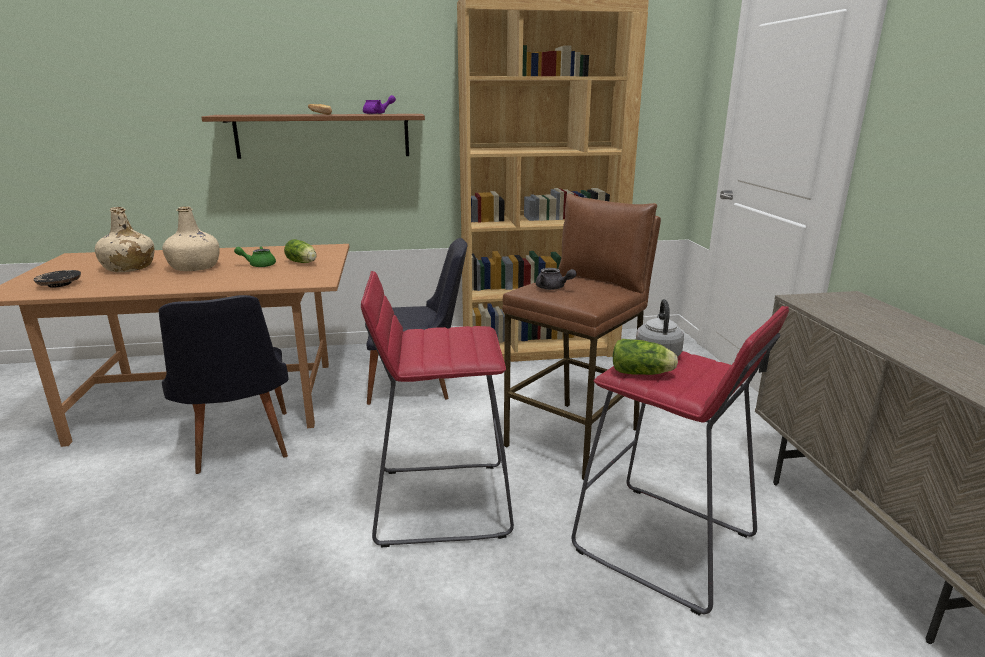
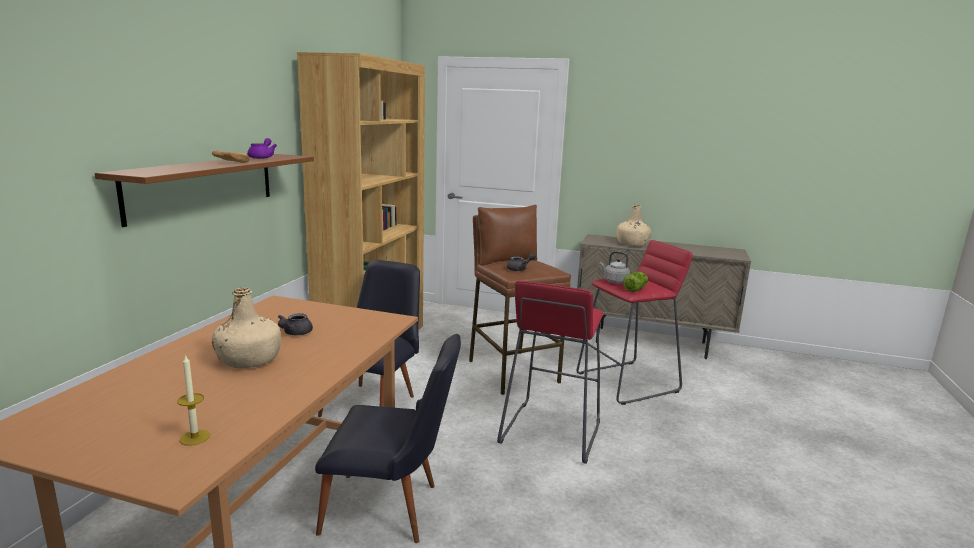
camera: 65 degrees left, 5 degrees down
(59, 284) = (195, 437): black plate -> candle
(128, 268) = (178, 394): beige bottle -> beige bottle (632, 244)
(259, 265) = (294, 333): green teapot -> grey teapot
(303, 263) = (319, 317): lettuce -> none

